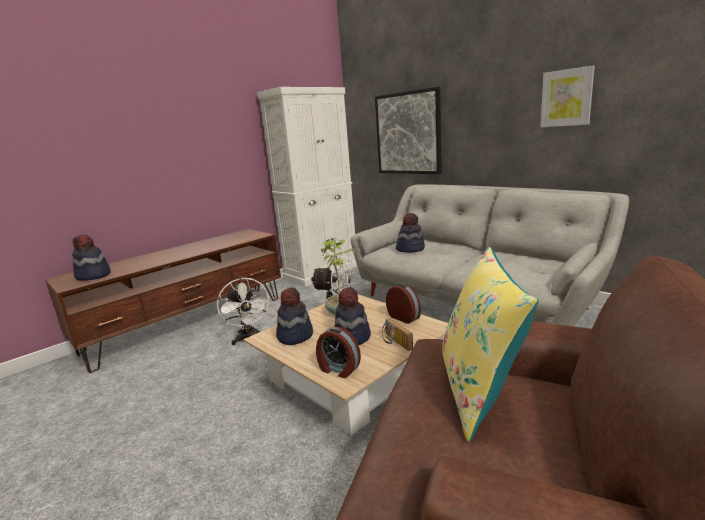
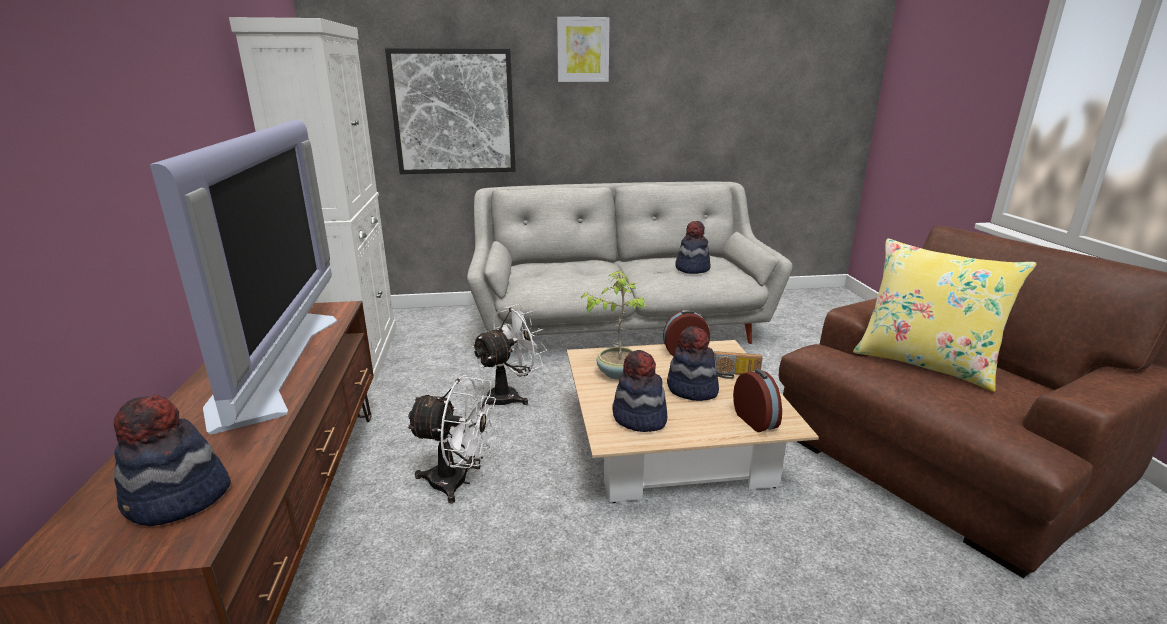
camera: 55 degrees left, 5 degrees up
(198, 248) = (276, 362): none -> television
(338, 369) = (756, 420): alarm clock -> alarm clock turned 90 degrees counterclockwise
(410, 249) = (560, 276): hat -> hat (692, 268)
(566, 98) = (673, 82): picture -> picture (583, 50)

